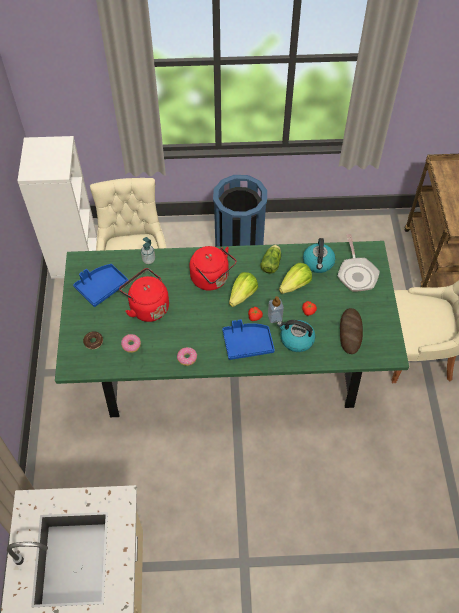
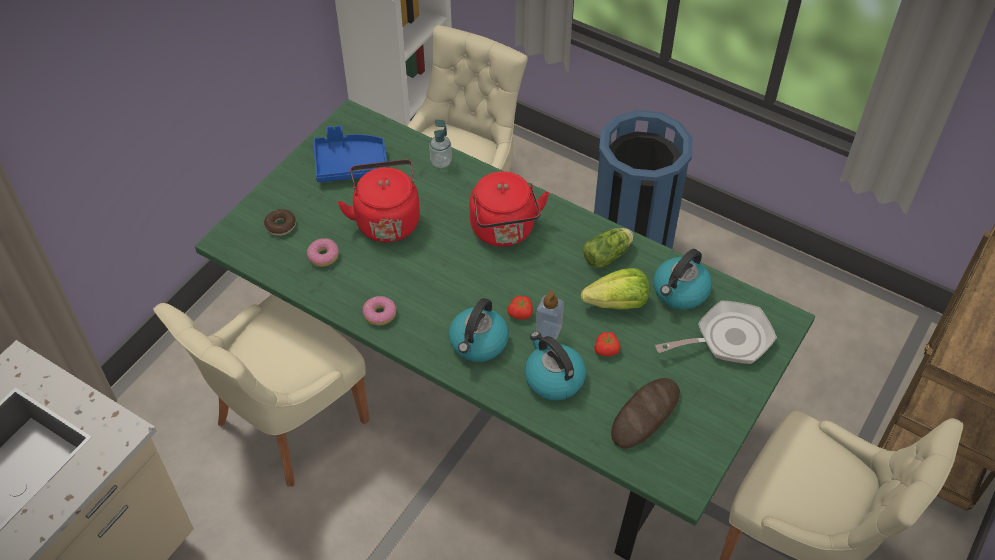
camera: 35 degrees right, 5 degrees down
(139, 447) = (287, 424): none -> beige chair
(242, 295) = (528, 275): lettuce -> none
(247, 343) = (478, 343): blue tray -> kettle
(356, 274) = (728, 339): frying pan -> frying pan turned 135 degrees counterclockwise

